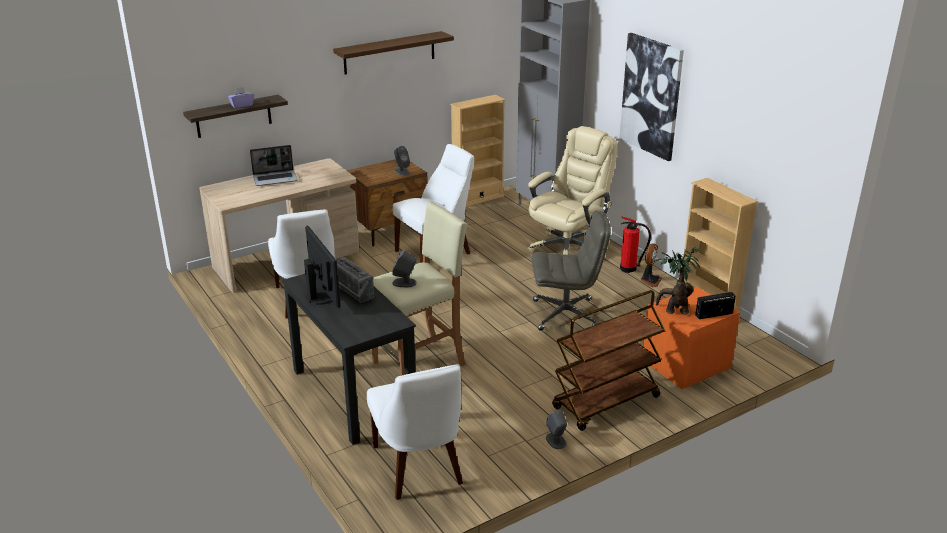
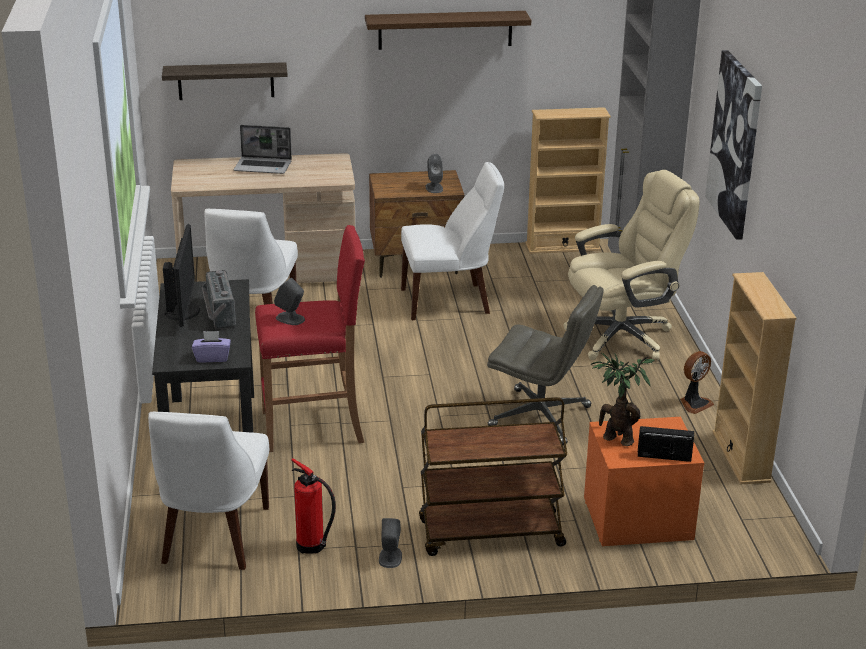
camera: 25 degrees right, 0 degrees up
(242, 105) = (231, 69): purple tissue box -> purple tissue box (212, 357)
(420, 364) = (314, 427): beige stool -> red stool
(630, 269) = (681, 382): fire extinguisher -> fire extinguisher (312, 547)

